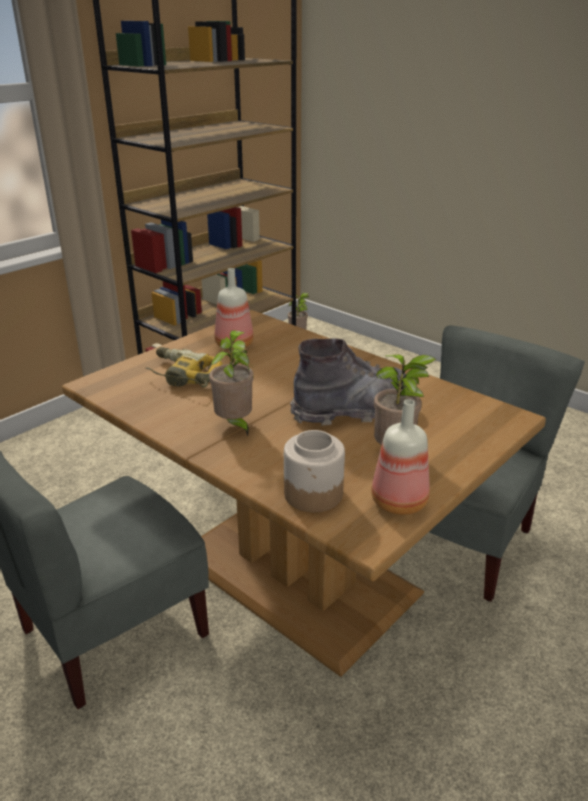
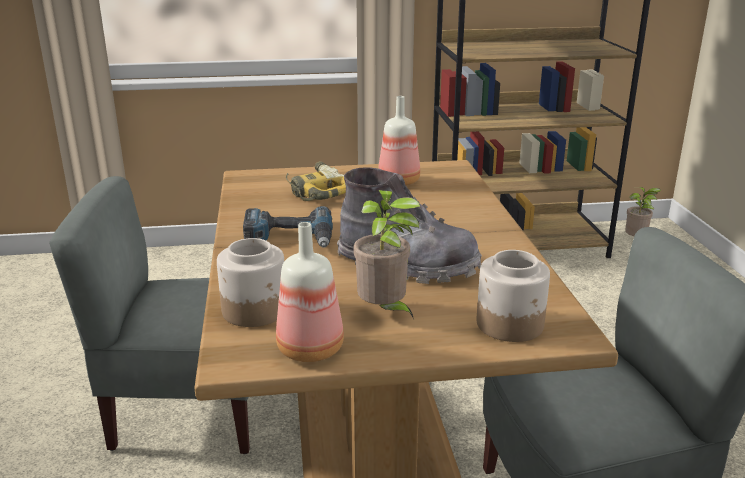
camera: 40 degrees right, 5 degrees down
(234, 425) = (289, 238): potted plant -> power drill
(475, 425) = (510, 324): none -> jar

